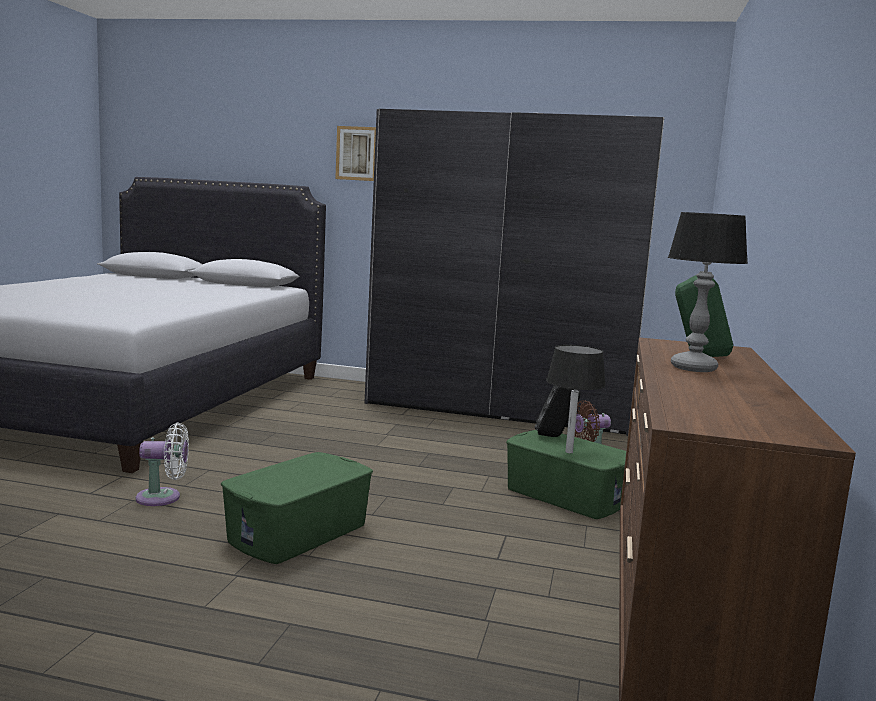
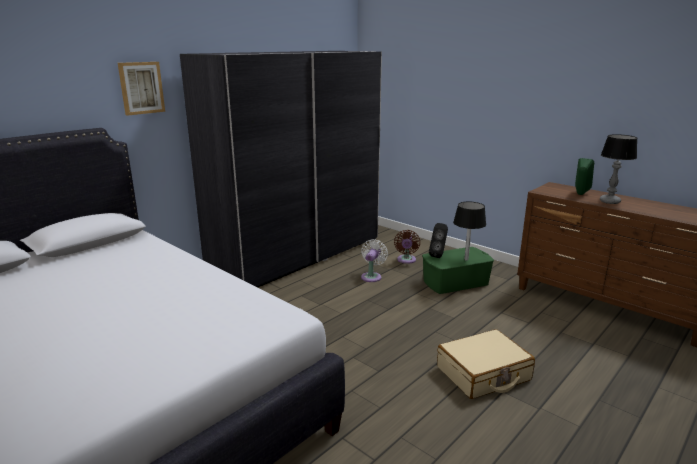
camera: 60 degrees left, 10 degrees up
(163, 498) = (402, 421): white fan -> white fan (372, 276)
(299, 533) = (483, 374): green storage box -> beige suitcase

